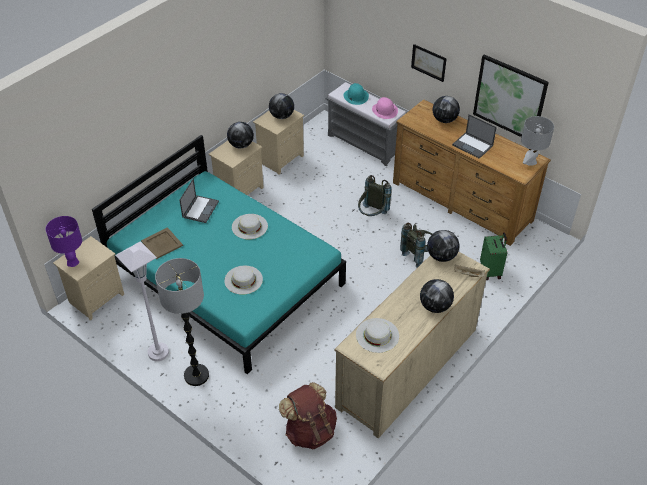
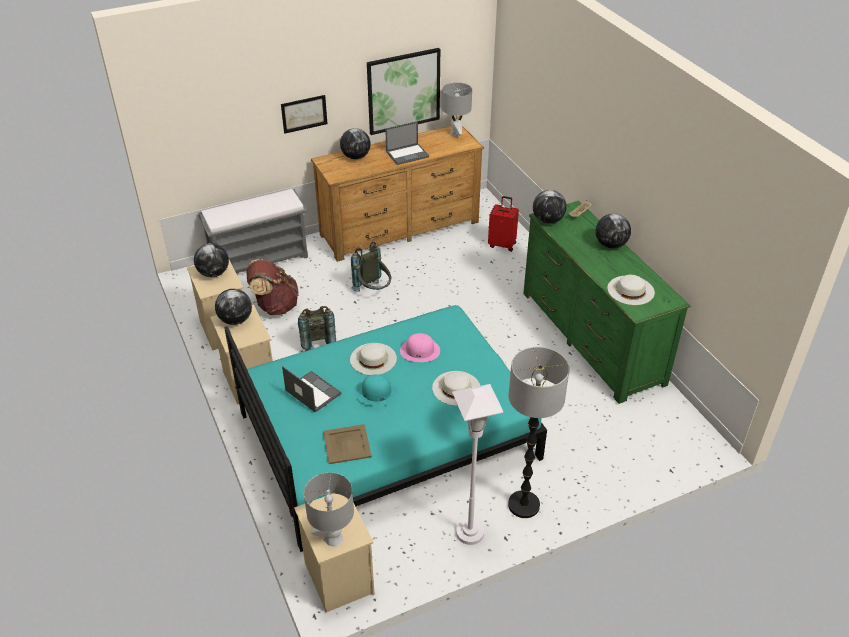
camera: 65 degrees left, 5 degrees down
(72, 262) = (333, 538): purple table lamp -> grey table lamp
(310, 431) = (640, 432): brown backpack -> brown backpack (275, 306)
(355, 96) = (234, 211): turquoise hat -> turquoise hat (376, 392)
(385, 110) = (277, 200): pink hat -> pink hat (420, 350)
(407, 367) = (591, 337): beige dresser -> green dresser
(418, 254) = (451, 280): grey backpack -> grey backpack (317, 341)
(491, 271) = (502, 244): green suitcase -> red suitcase

